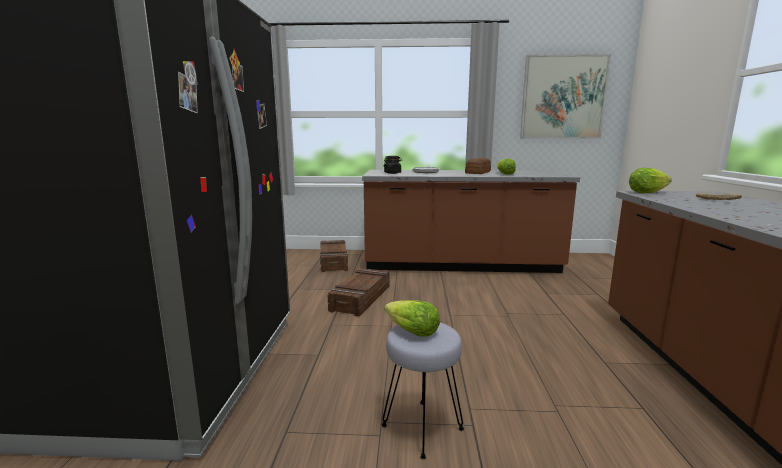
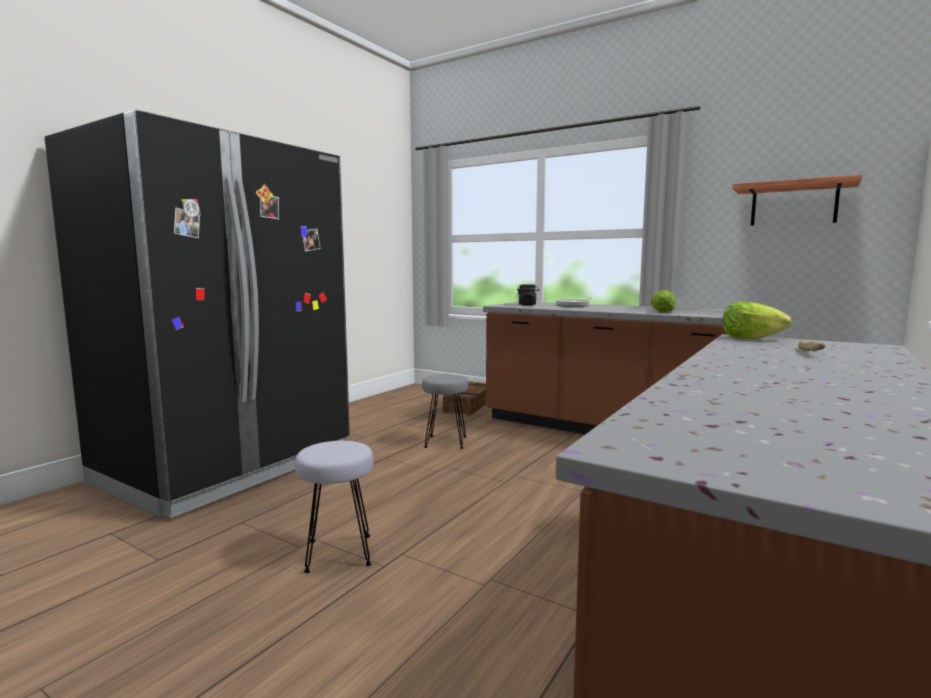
camera: 30 degrees right, 5 degrees down
(360, 298) = (445, 442): crate -> grey stool
(411, 331) = (327, 446): lettuce -> none
(478, 172) = (636, 309): bread -> none
(563, 97) = (793, 204): picture -> shelf

